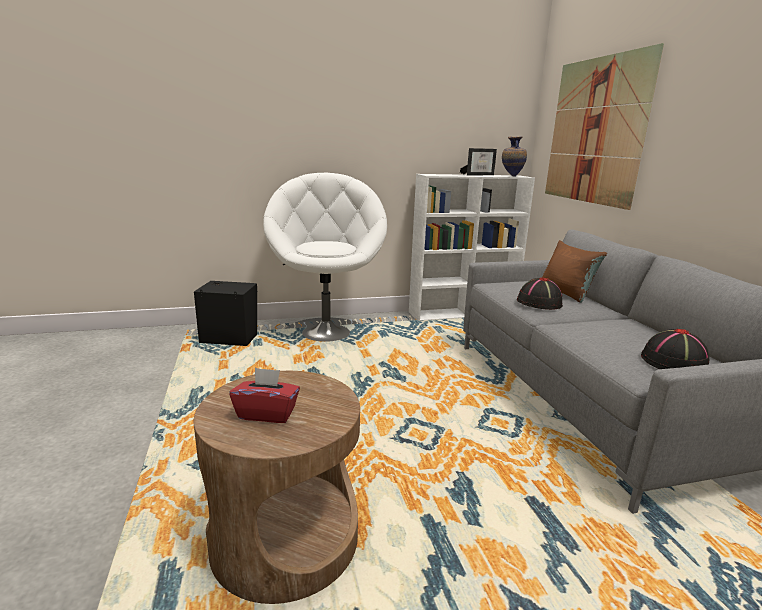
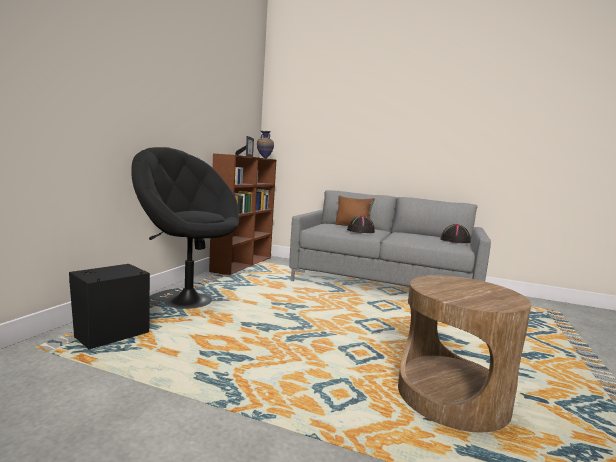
camera: 55 degrees left, 10 degrees down
(267, 413) = (476, 294): red tissue box -> none
(326, 332) = (187, 300): white armchair -> black armchair
(463, 313) = (243, 264): white bookcase -> brown bookcase
(594, 131) = (321, 131): picture -> none

